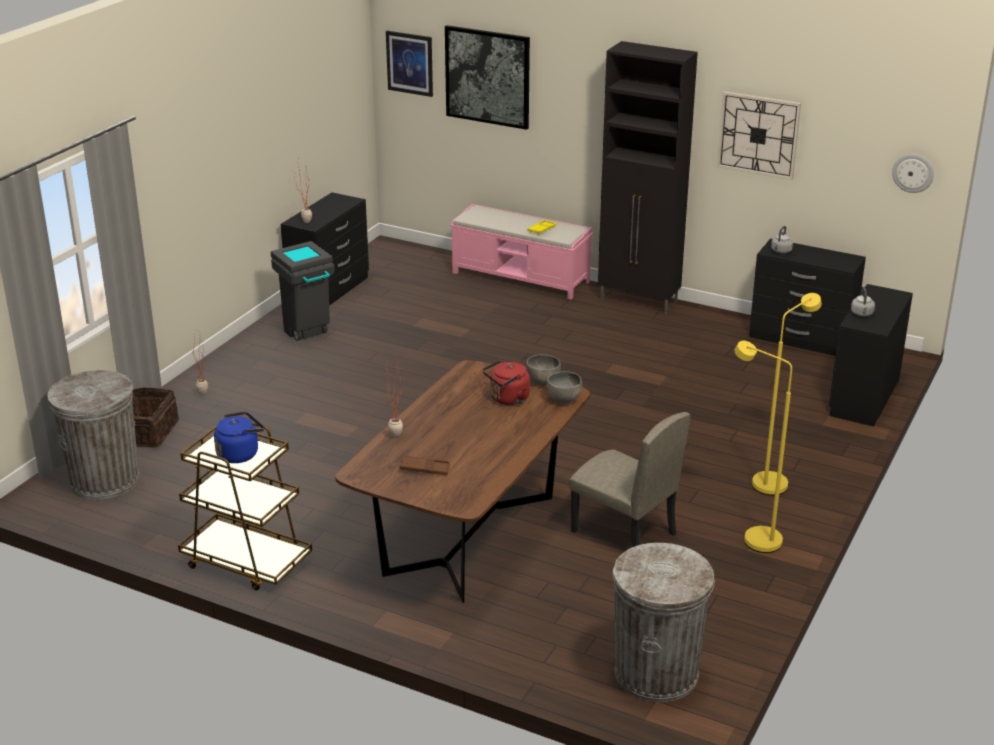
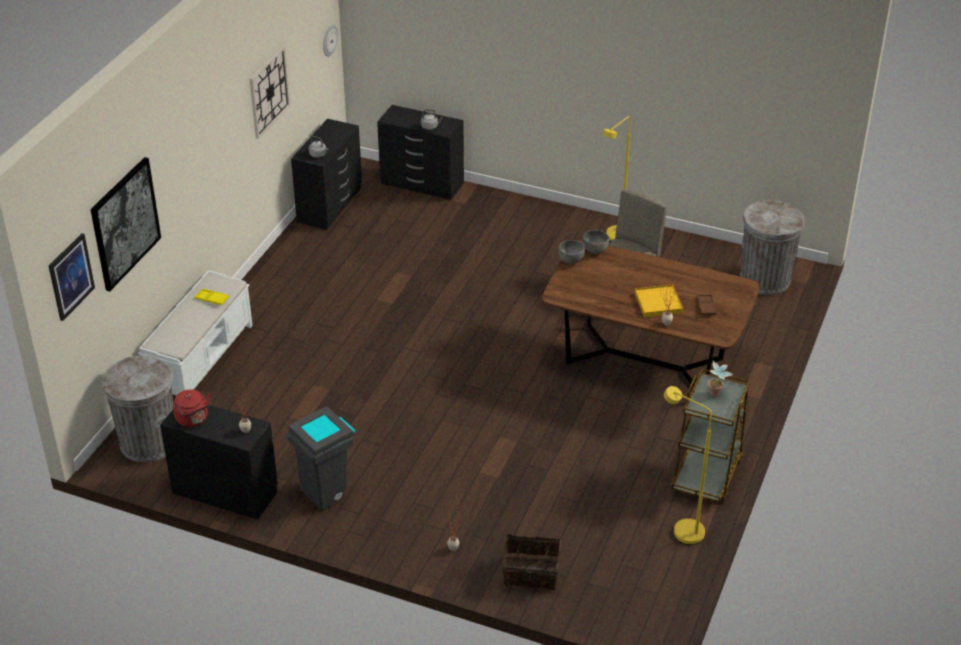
camera: 95 degrees left, 10 degrees up
(104, 480) = (614, 585): grey trash can -> grey trash can (148, 442)
(240, 454) = (716, 396): blue kettle -> potted plant
(441, 434) = (658, 303): none -> yellow tray
(507, 399) = (600, 276): red kettle -> red kettle (193, 420)
(521, 277) = (201, 358): pink bench -> white bench
(639, 301) = (258, 286): black cabinet -> none
(775, 481) = (544, 227): yellow floor lamp -> yellow floor lamp (681, 529)

